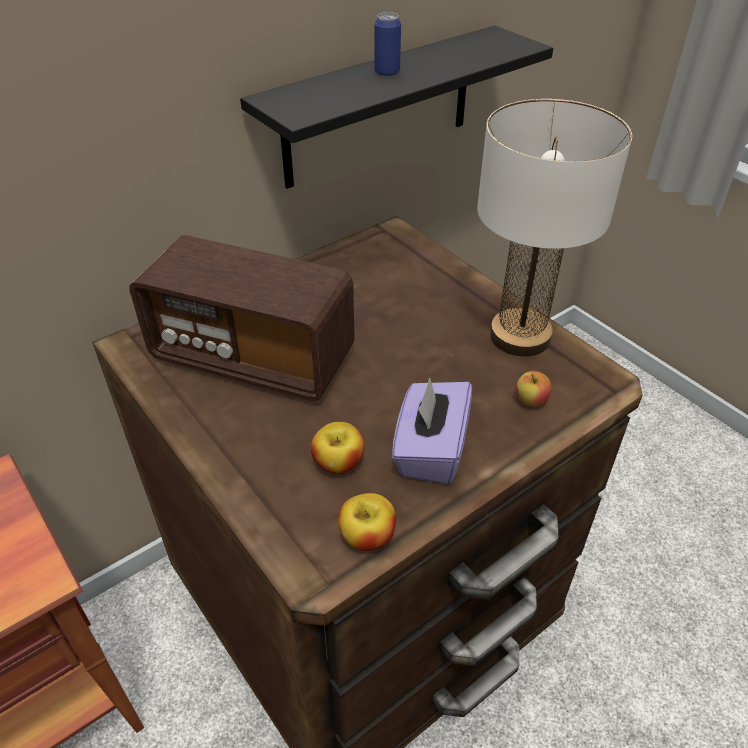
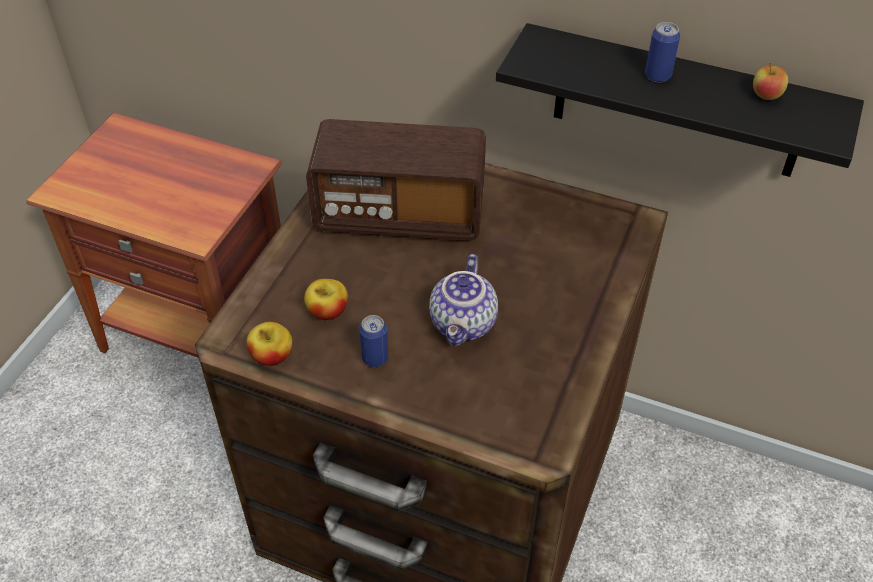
camera: 60 degrees right, 5 degrees up
(253, 357) = (400, 214): radio -> radio turned 75 degrees counterclockwise
(430, 450) = (375, 358): purple tissue box -> can
(431, 371) = (464, 324): none -> teapot
(519, 336) = (559, 366): table lamp -> none
(531, 401) = (477, 402): apple -> apple (766, 96)

